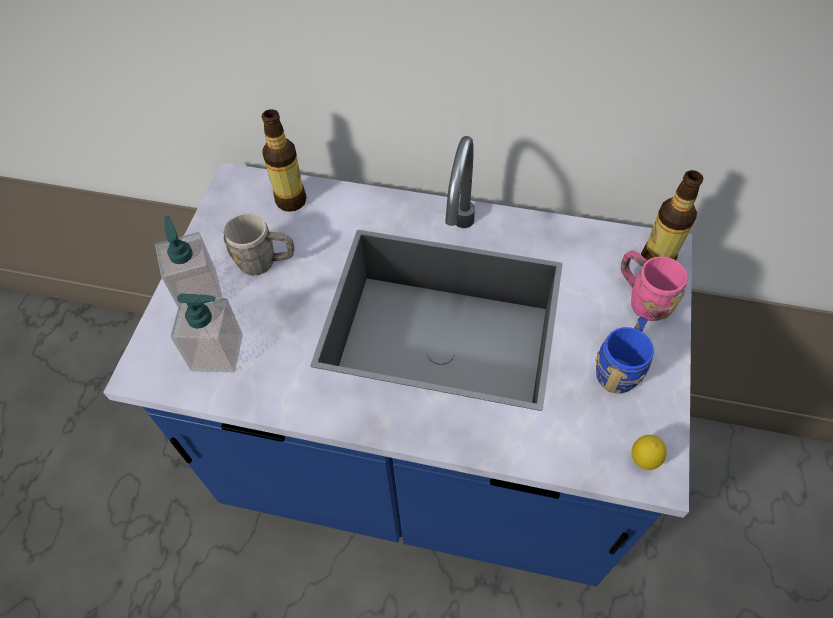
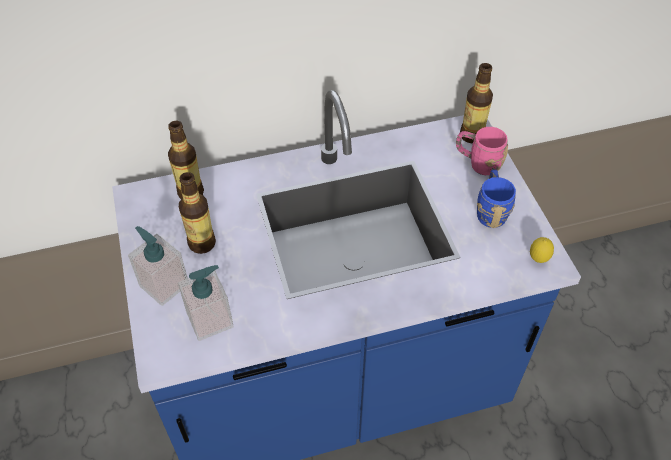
camera: 30 degrees left, 5 degrees down
(265, 262) = (202, 243): grey mug -> bottle

